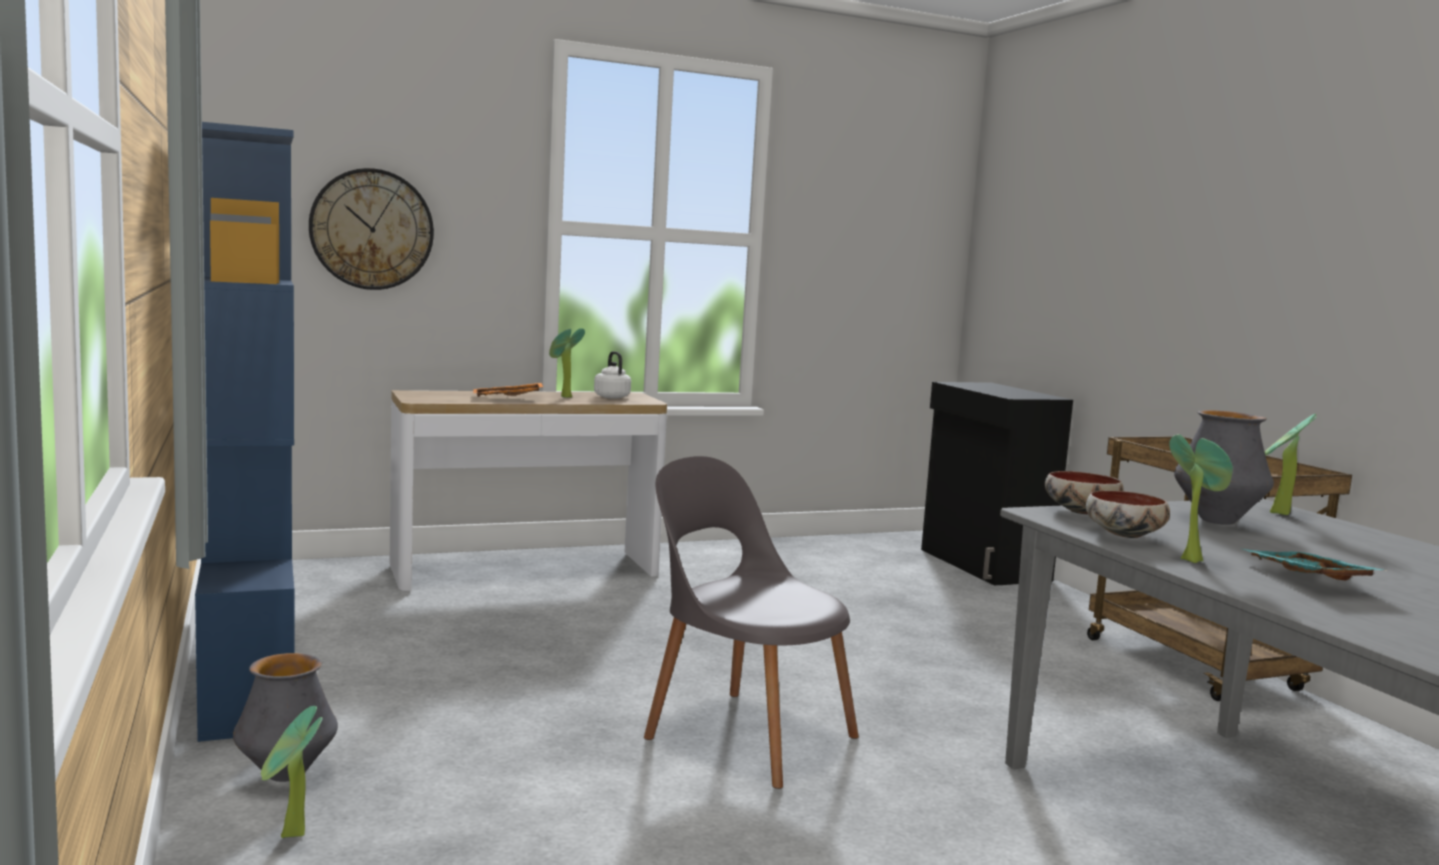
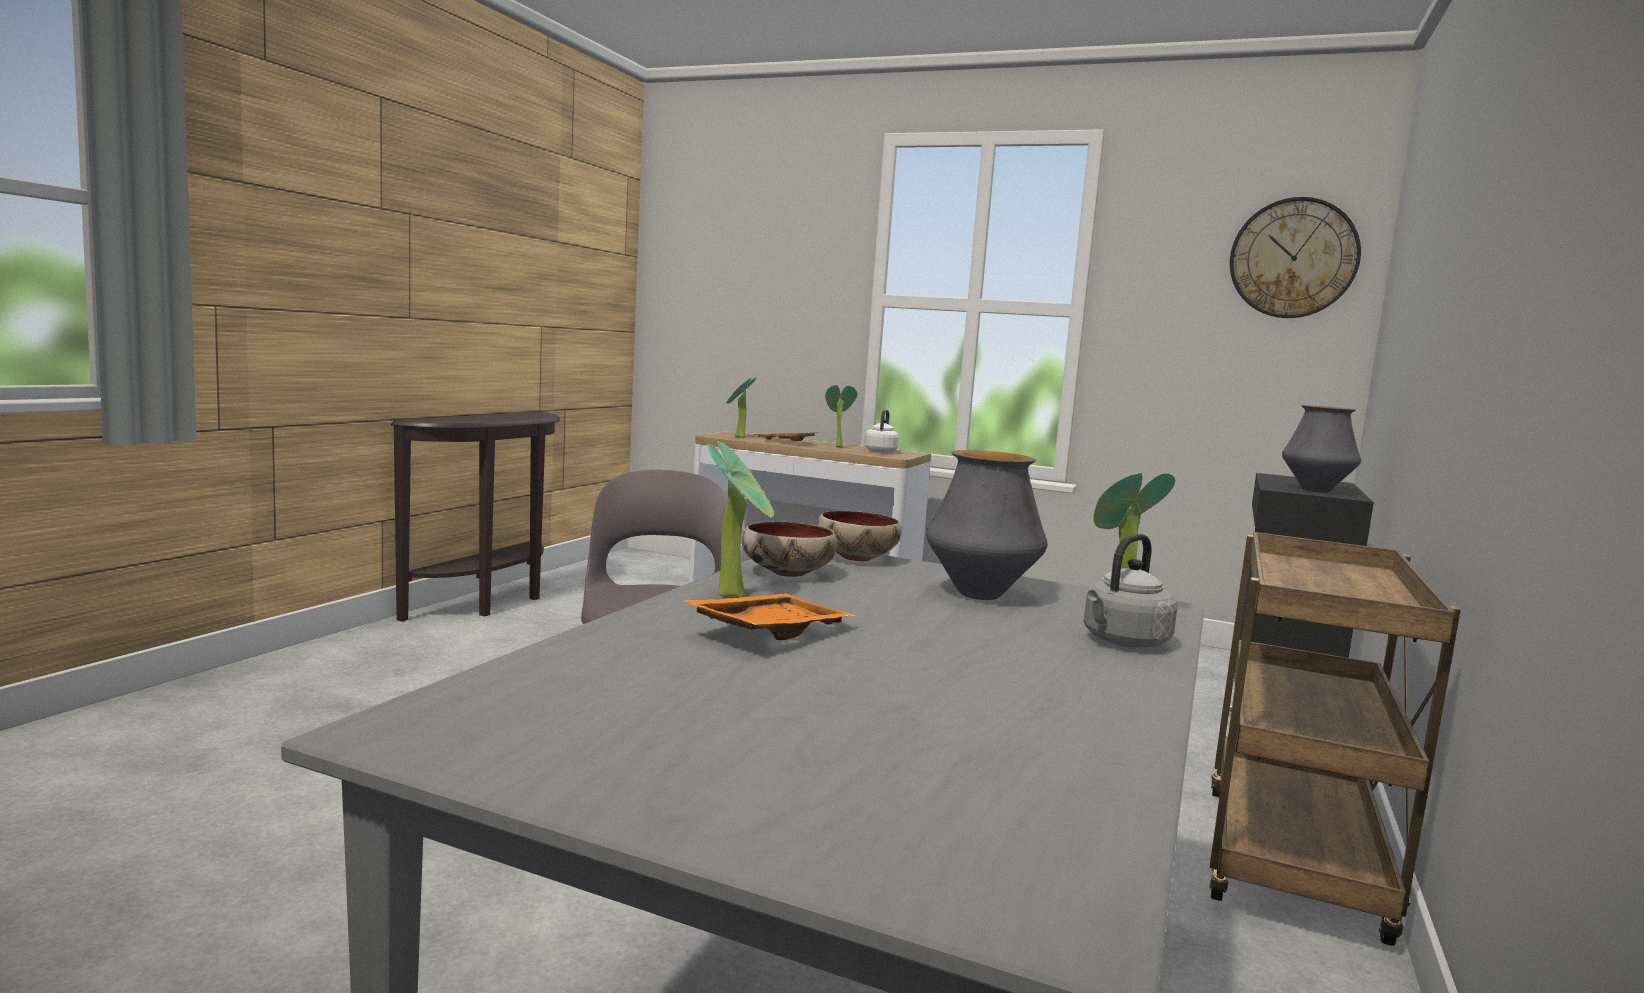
camera: 45 degrees right, 0 degrees up
(246, 676) = (491, 602): blue bookcase -> brown console table
(285, 774) = (382, 647): vase -> vase (1315, 490)
(290, 837) = (308, 672): potted plant -> potted plant (738, 437)
(371, 229) = (739, 305): wall clock -> wall clock (1293, 258)
(1305, 578) = (767, 631): turquoise tray -> orange tray
(1351, 532) = (1123, 642): none -> grey kettle

